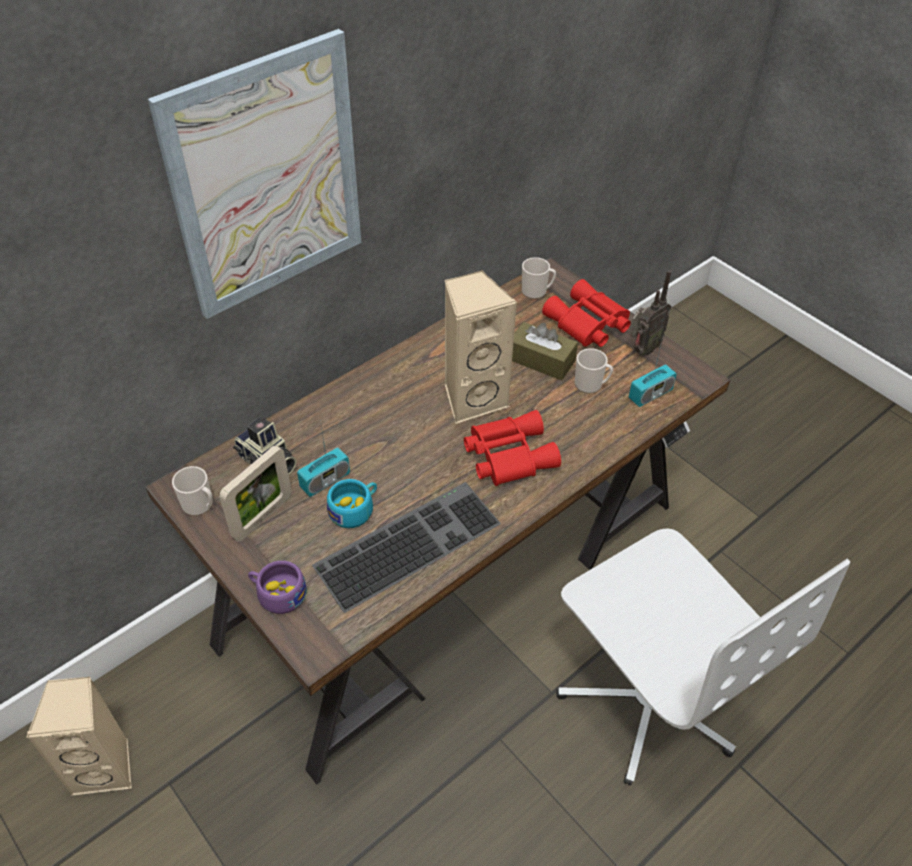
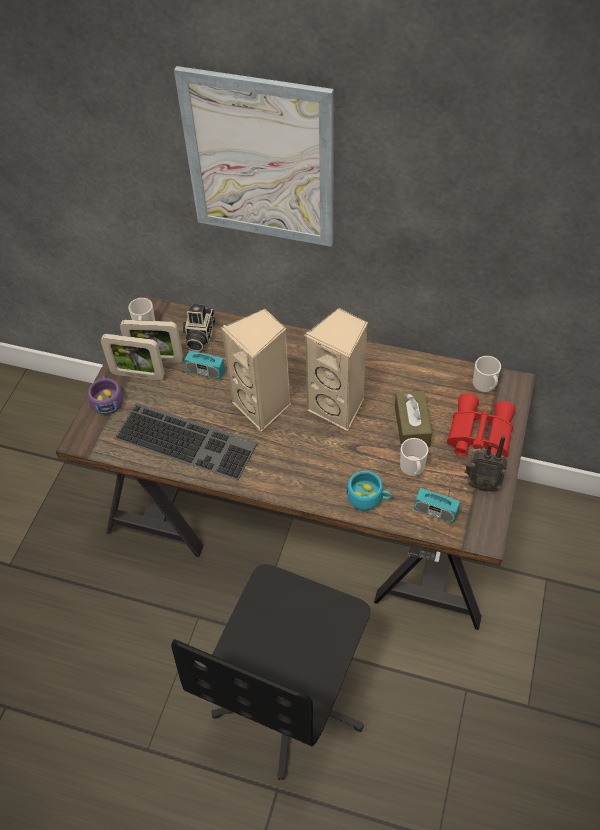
camera: 60 degrees right, 5 degrees up
(105, 767) = (57, 426): beige speaker -> beige speaker (263, 406)
(269, 545) = (138, 375): none -> picture frame
(355, 509) = (194, 399): turquoise cup -> turquoise cup (369, 497)
(507, 454) = (302, 453): red binoculars -> none
(649, 698) = (291, 699): white office chair -> black office chair

